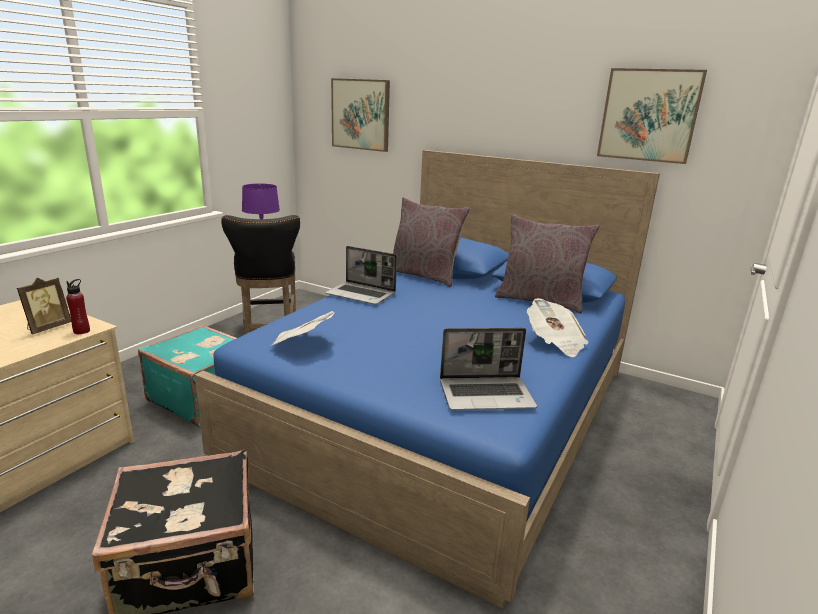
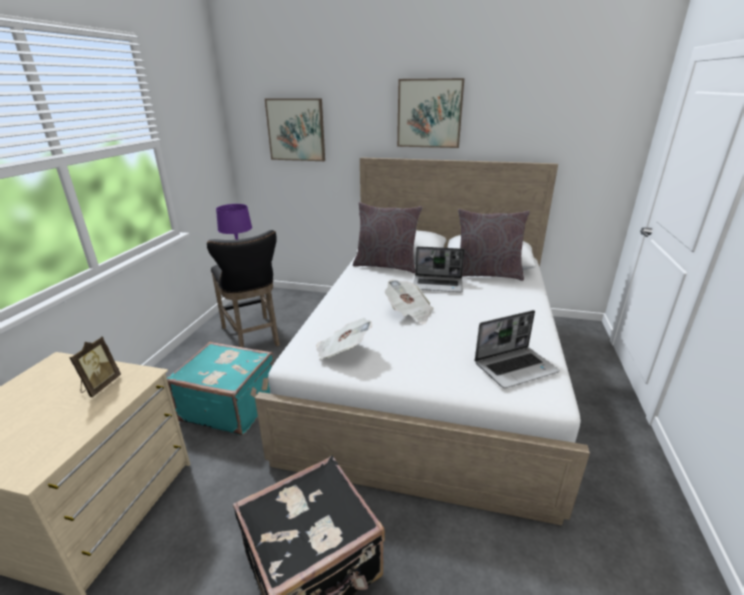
camera: 15 degrees left, 5 degrees up
(82, 331) = (138, 382): red bottle -> none
(362, 294) = (352, 292): laptop -> laptop (438, 285)
(446, 410) = (430, 372): blue bed -> white bed
(555, 343) = (525, 310): newspaper -> newspaper (409, 312)
(649, 115) = (547, 119): picture -> picture (429, 113)

